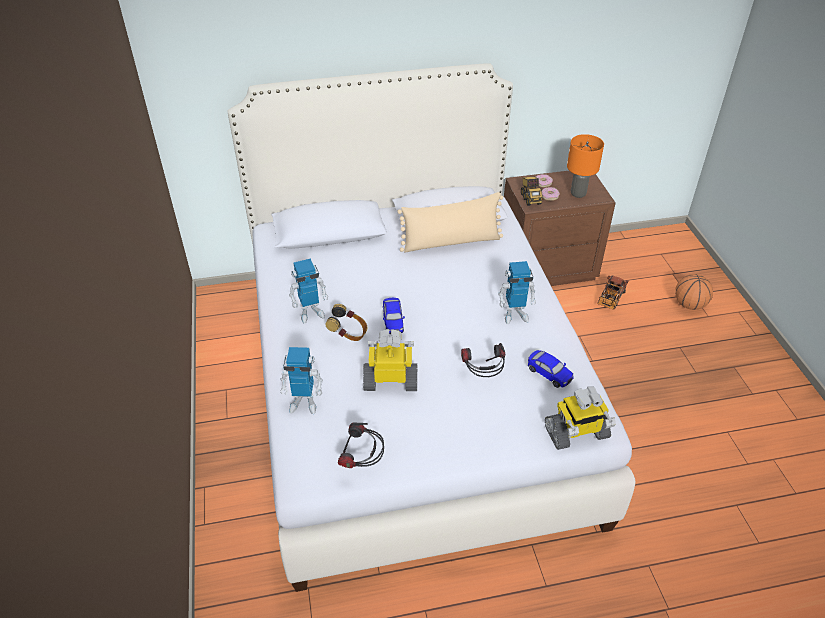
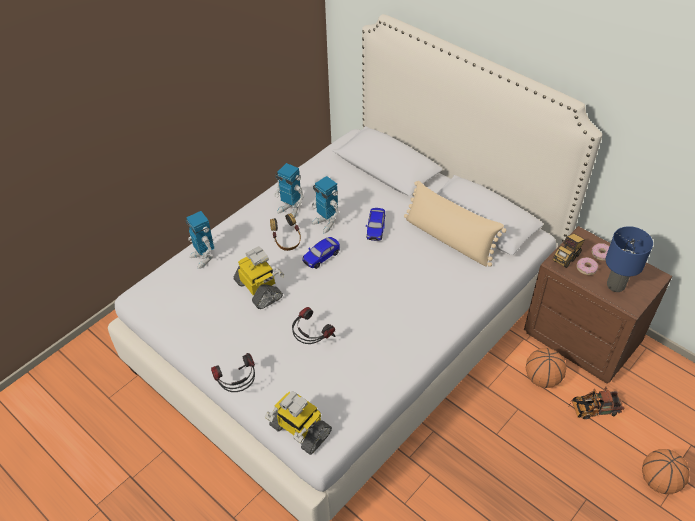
camera: 55 degrees right, 5 degrees up
(362, 463) = (173, 318): headphones -> headphones (238, 386)
(515, 314) = (400, 324): toy robot -> toy robot (326, 223)
(549, 374) = (350, 381): toy car -> toy car (375, 229)
(563, 307) = (542, 378): none -> basketball
(578, 194) = (616, 286): orange table lamp -> blue table lamp

